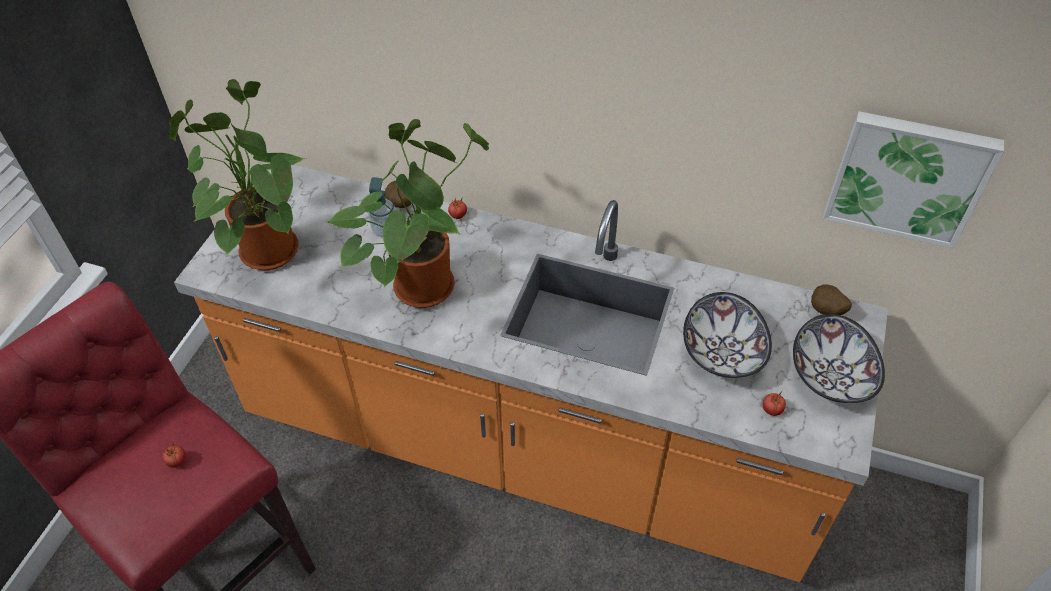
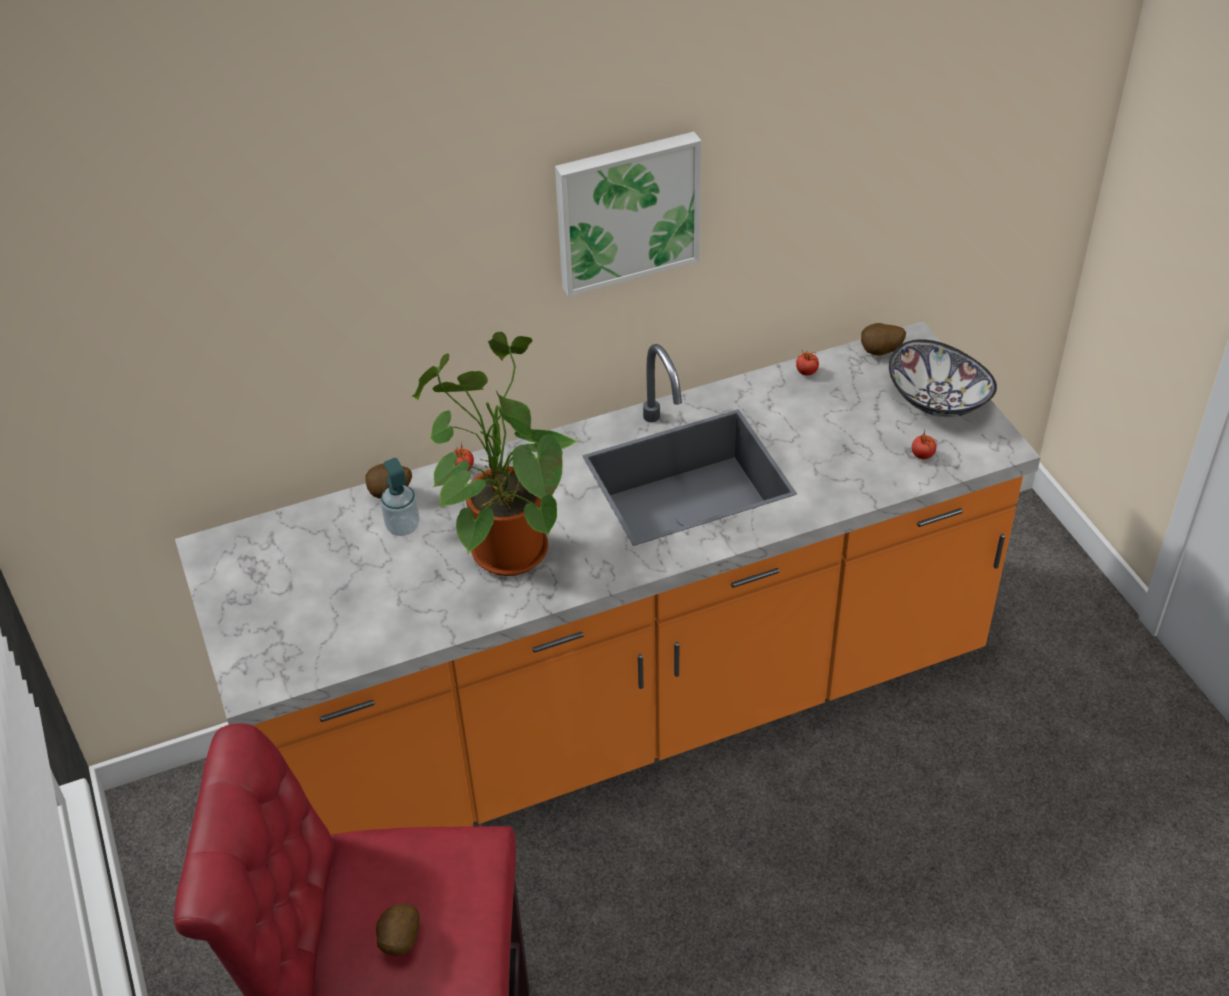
camera: 40 degrees left, 5 degrees down
(132, 487) = (399, 942): none -> potato
(177, 461) = (418, 886): tomato -> tomato (806, 372)
(264, 249) = (291, 624): potted plant -> none
(721, 353) = (836, 437): bowl -> none
(908, 176) = (907, 177): picture -> picture (626, 210)

